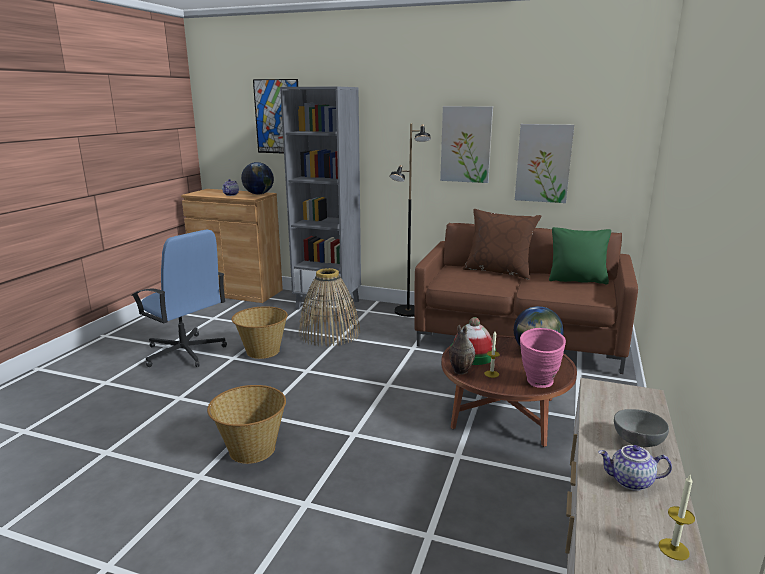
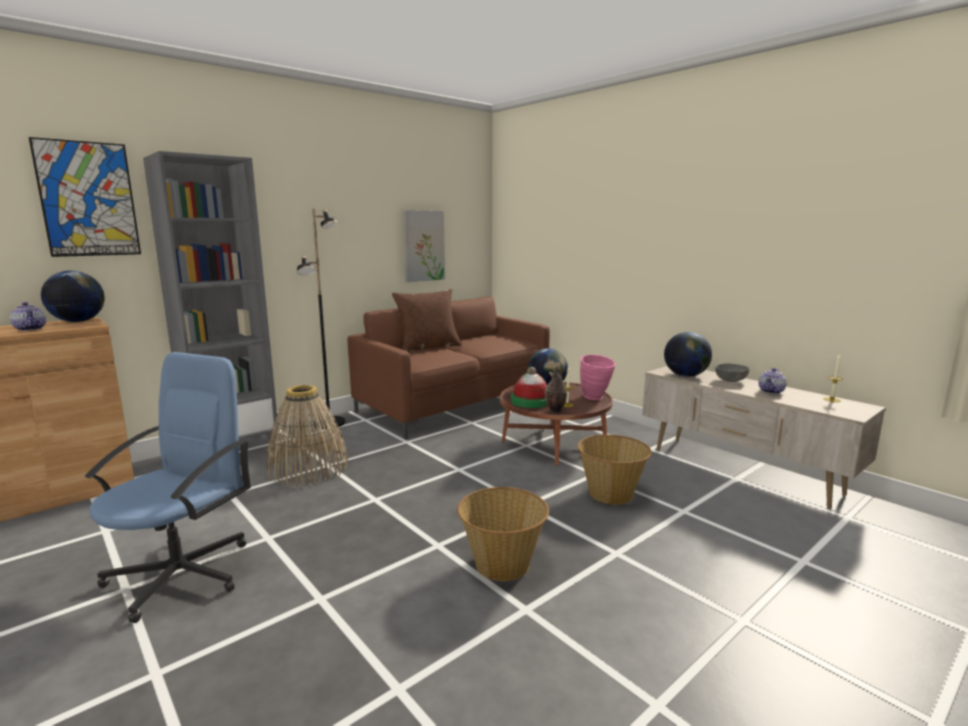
camera: 60 degrees left, 5 degrees down
(185, 352) = (182, 574): blue office chair -> blue office chair turned 45 degrees counterclockwise
(262, 351) = (284, 515): basket -> basket (611, 494)
(466, 144) = (357, 231): picture -> none
(577, 280) = (486, 338): green pillow -> none
(608, 405) = (685, 375): none -> globe

